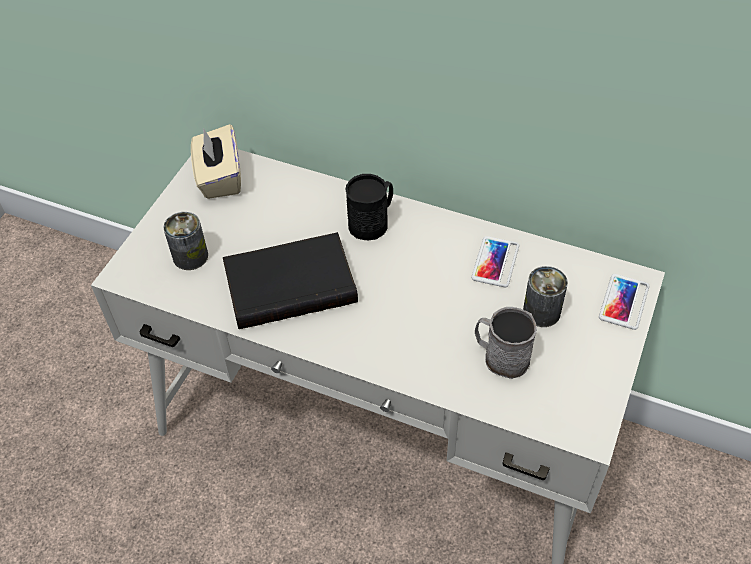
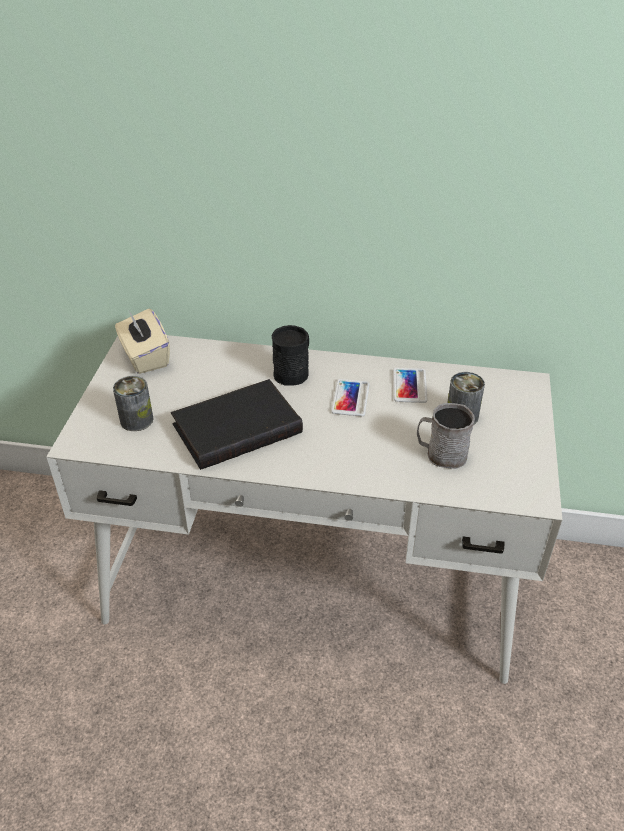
camera: 15 degrees left, 10 degrees down
(624, 302) = (525, 398): phone -> phone (350, 398)

